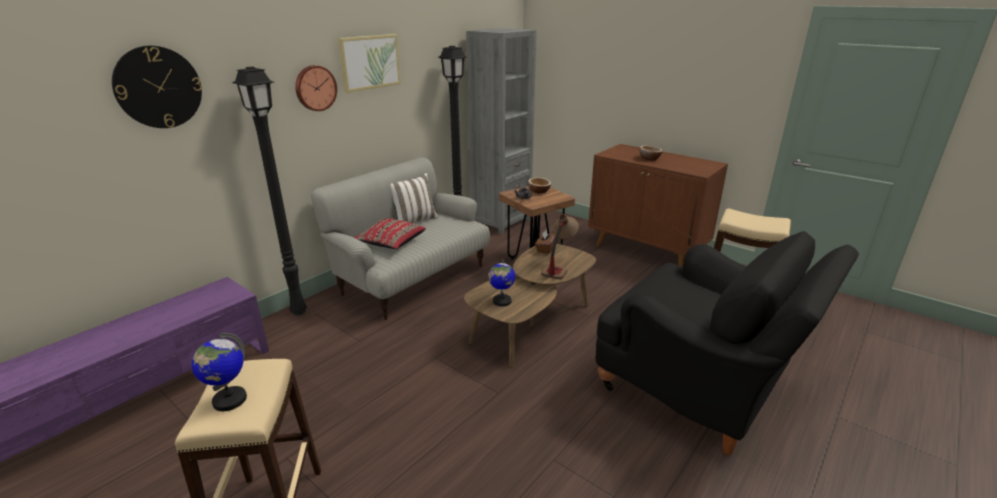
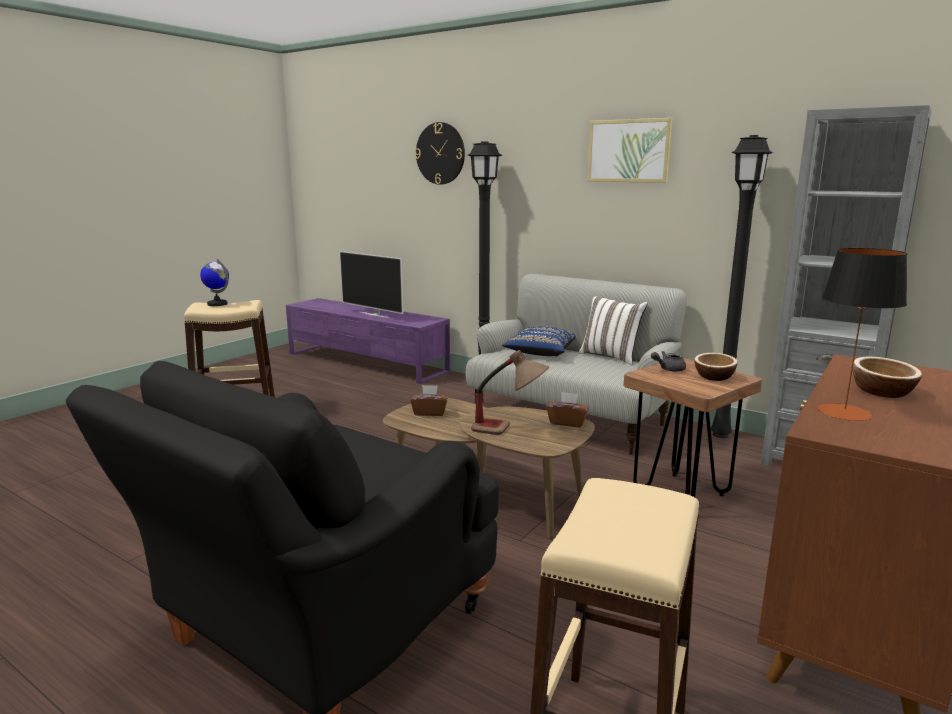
camera: 85 degrees right, 10 degrees down
(147, 327) = (374, 314): none -> television
(315, 88) = (557, 171): wall clock -> none
(391, 243) = (539, 353): red pillow -> blue pillow
(501, 301) = (429, 412): globe -> brown tissue box
(677, 167) = (844, 412): none -> table lamp

